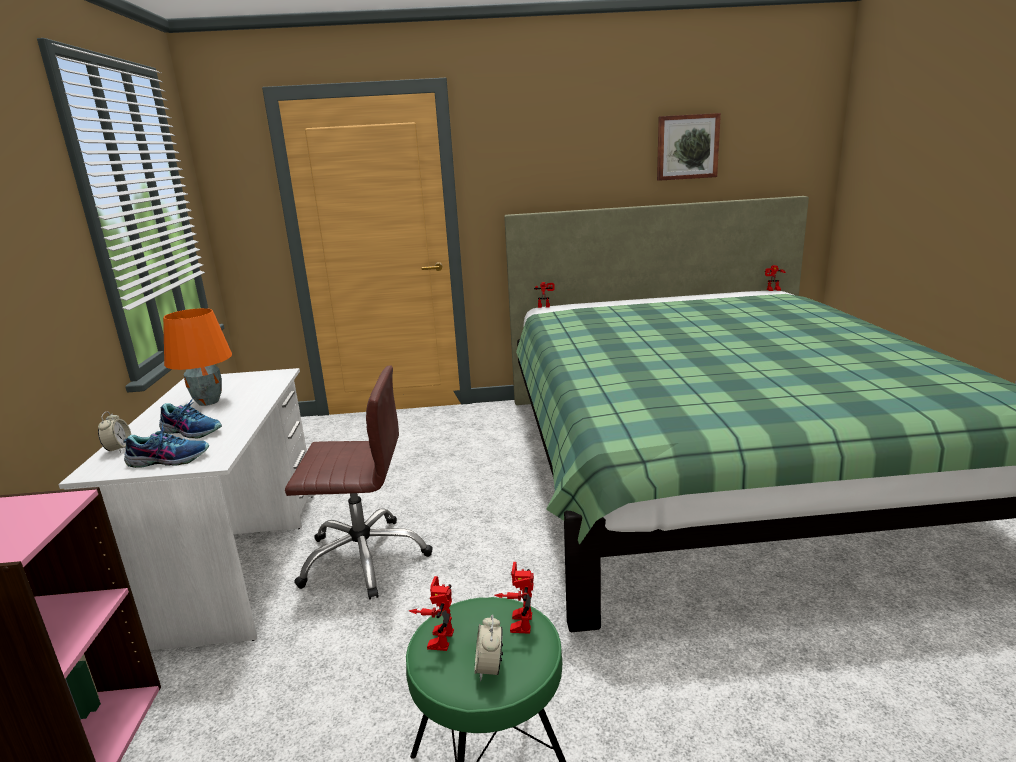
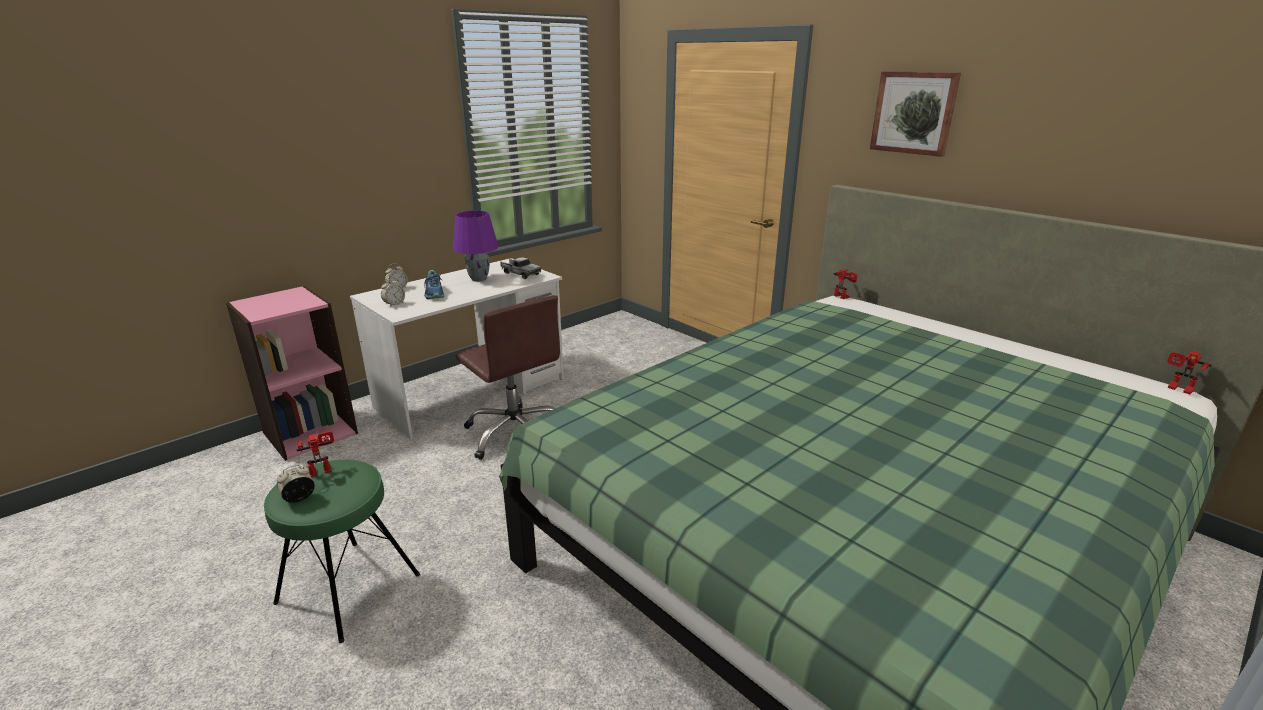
camera: 50 degrees right, 5 degrees up
(169, 459) = (394, 304): shoe -> alarm clock
(209, 402) = (478, 279): orange table lamp -> purple table lamp
(244, 381) = (520, 273): none -> toy truck
(517, 621) = (351, 490): toy robot -> none
(687, 147) = (1104, 138): picture -> picture (914, 113)

